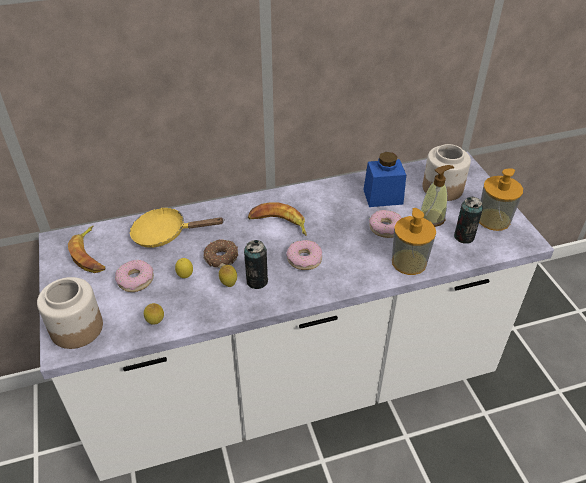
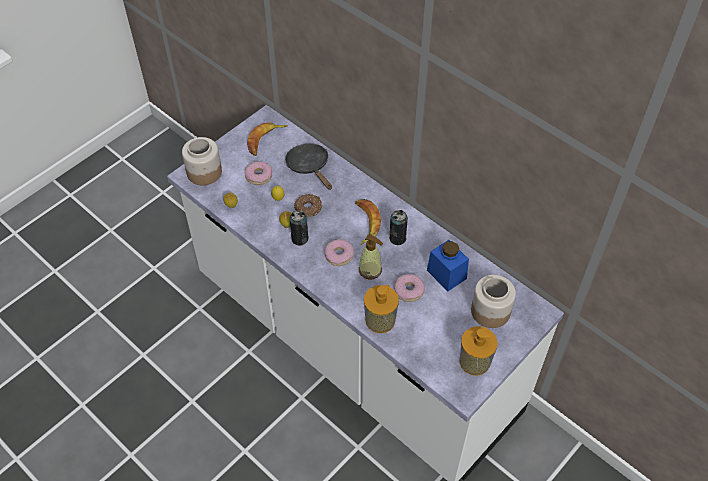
camera: 60 degrees right, 10 degrees up
(165, 234) = (309, 167): yellow frying pan -> black frying pan
(432, 218) = (444, 317): soap dispenser -> soap dispenser (370, 270)
(464, 237) = (436, 347): can -> can (397, 238)

